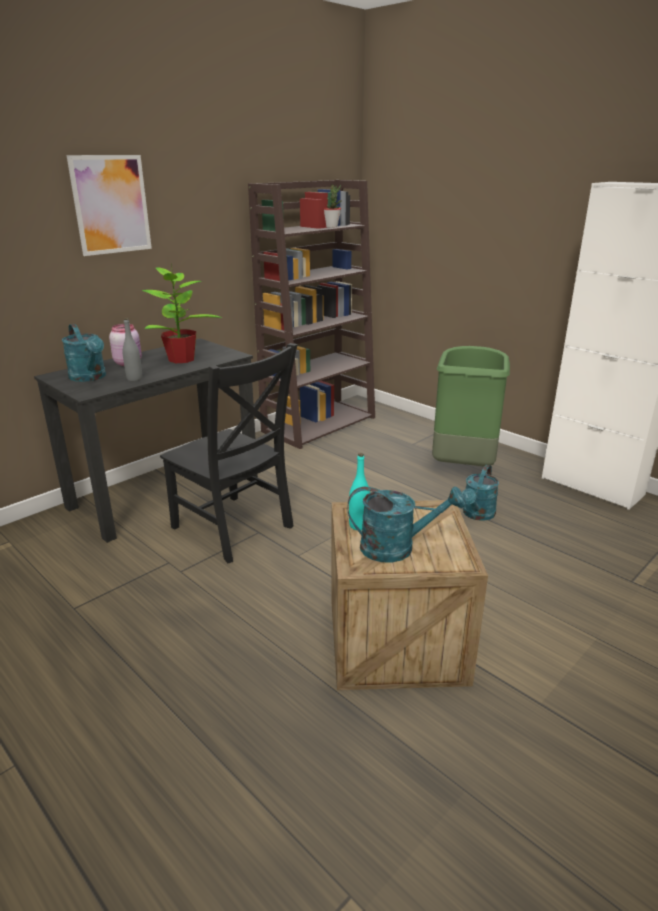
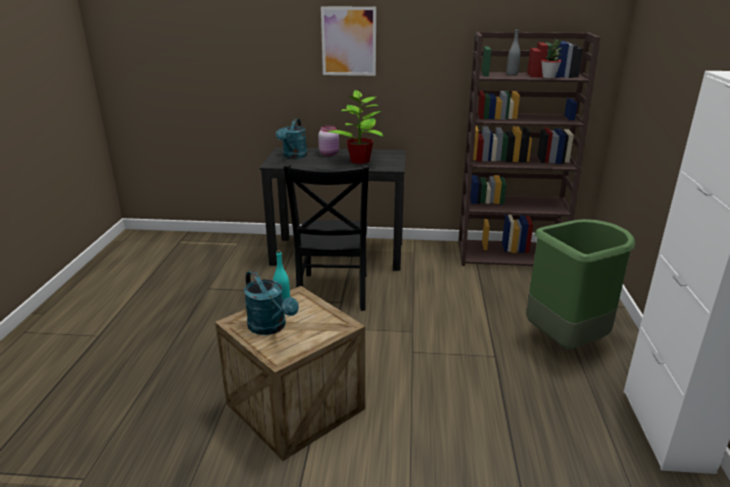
camera: 50 degrees right, 0 degrees up
(134, 379) = (309, 164): grey bottle -> grey bottle (512, 74)
(477, 515) = (499, 379): turquoise watering can -> none

